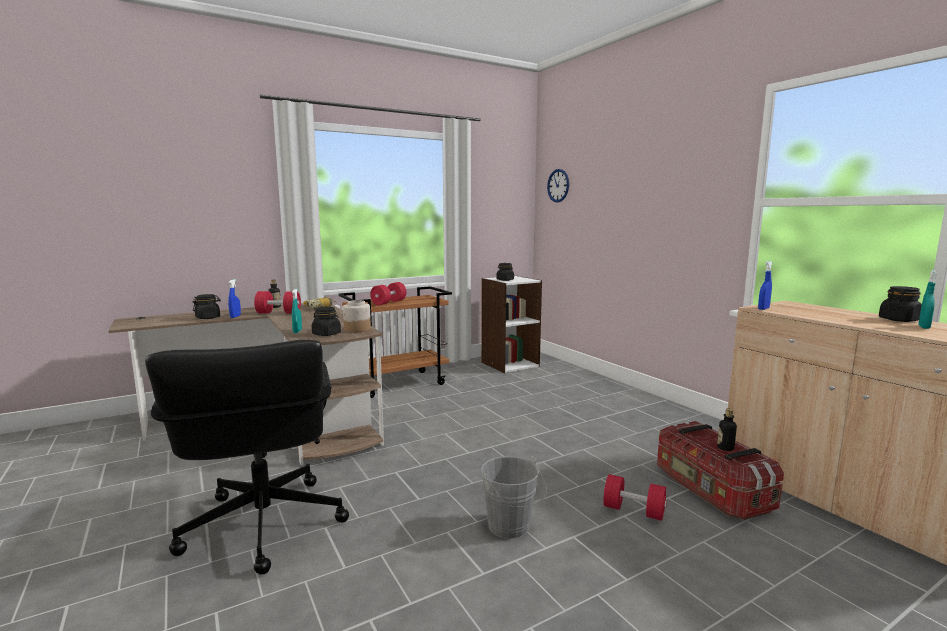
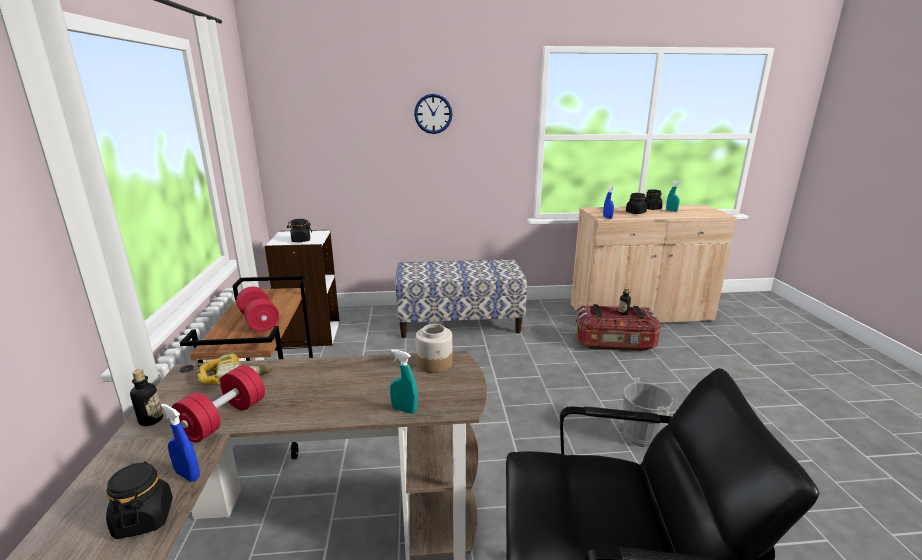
camera: 65 degrees left, 10 degrees up
(326, 334) = (444, 388): black jar -> black jar (635, 212)
(558, 185) = (300, 114): wall clock -> wall clock (433, 114)
(609, 403) = (459, 323): none -> bench
(633, 511) = (631, 378): red dumbbell -> none

